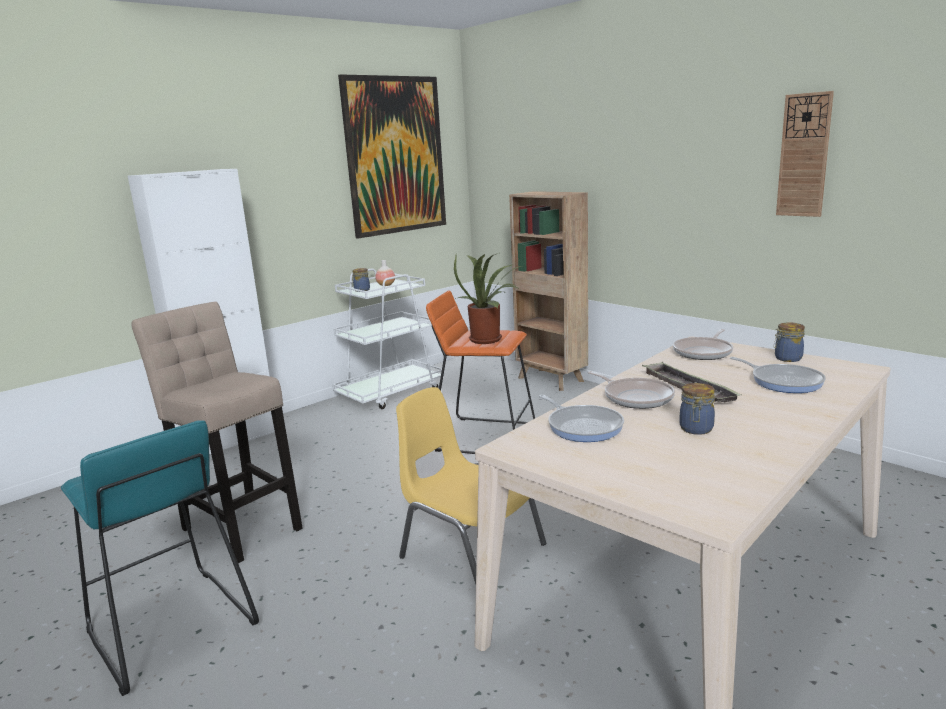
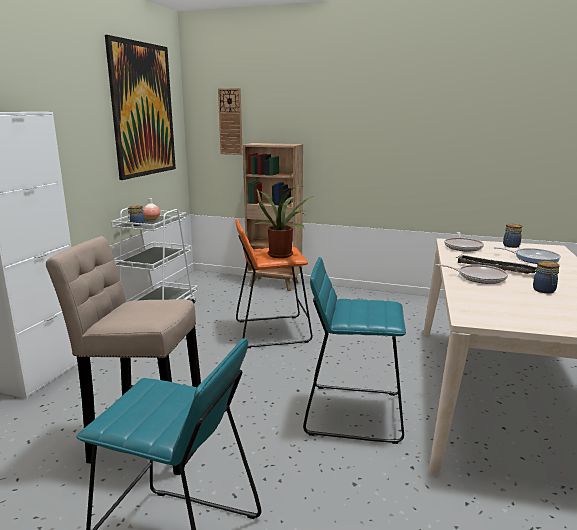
camera: 30 degrees left, 0 degrees up
(470, 551) = (354, 412): yellow chair -> turquoise stool
(582, 426) = (484, 299): frying pan -> none
(804, 155) = (464, 122): wall clock -> wall clock (230, 122)

